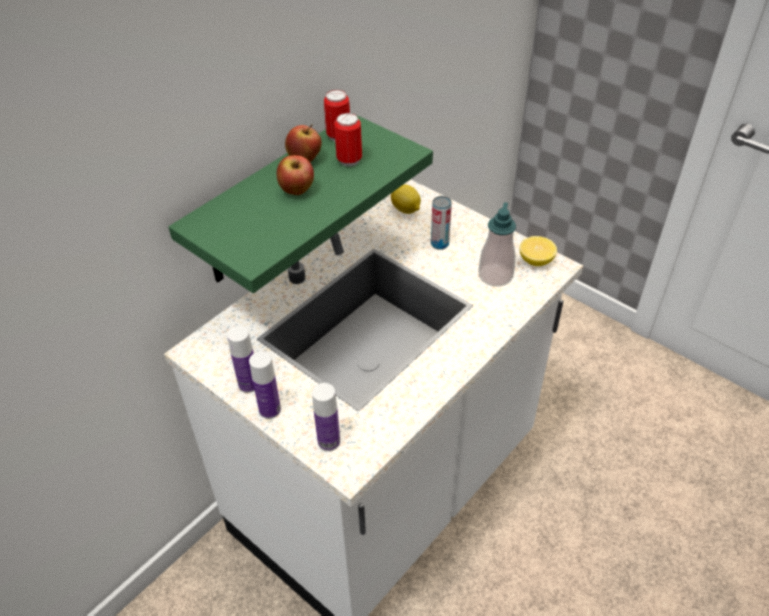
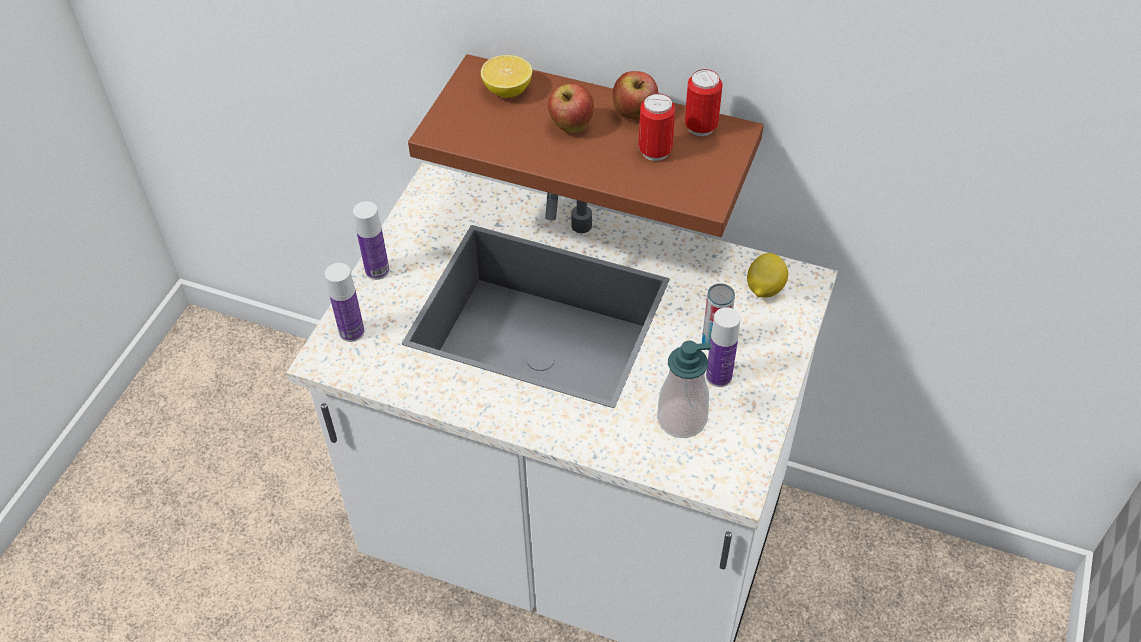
camera: 70 degrees right, 5 degrees up
(249, 384) = (405, 242): bottle -> bottle (718, 376)
(273, 202) = (610, 133): green shelf -> brown shelf
(536, 261) = (736, 459): lemon -> lemon (507, 90)

